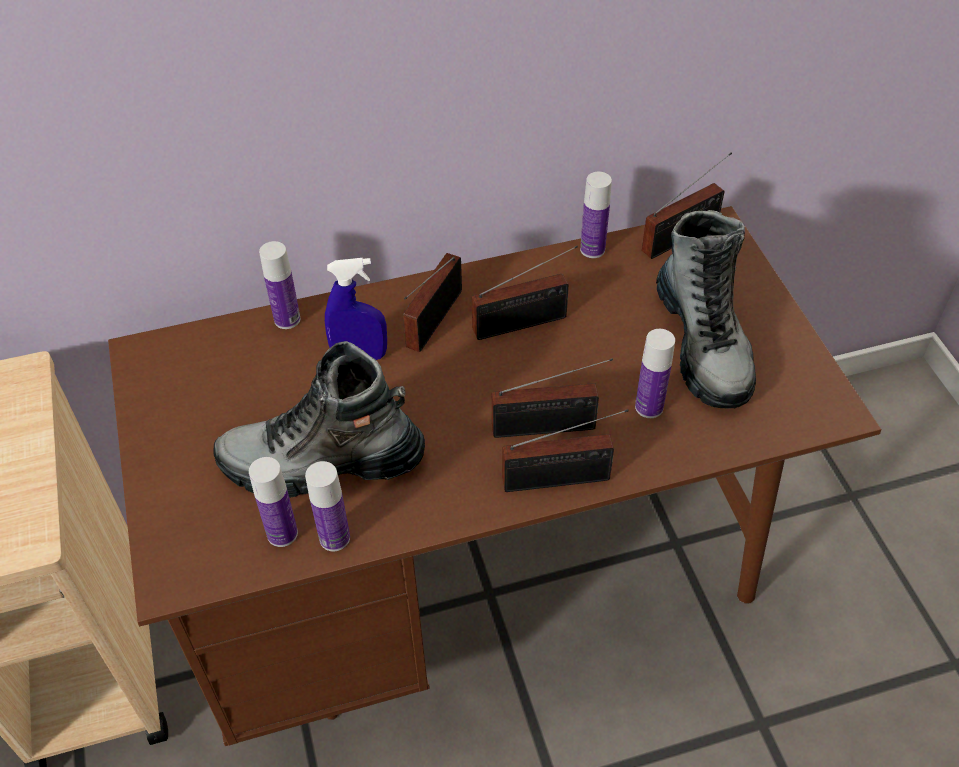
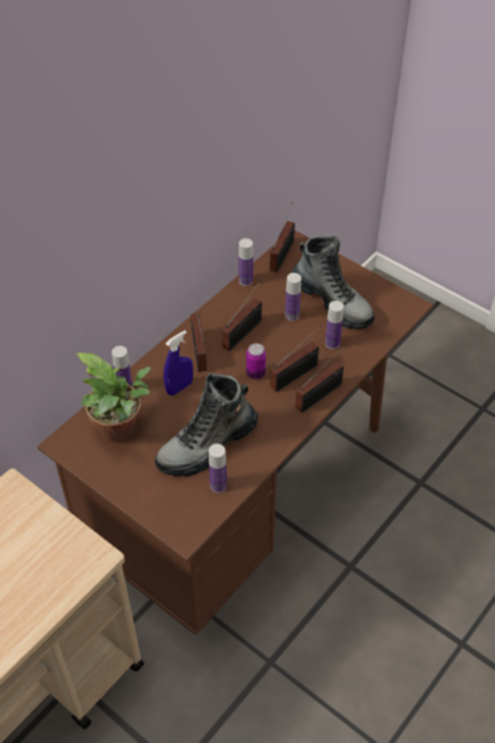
camera: 35 degrees left, 0 degrees up
(227, 376) = (121, 431): none -> potted plant
(334, 538) = (244, 474): bottle -> bottle (292, 315)
(488, 393) = (255, 373): none -> can

